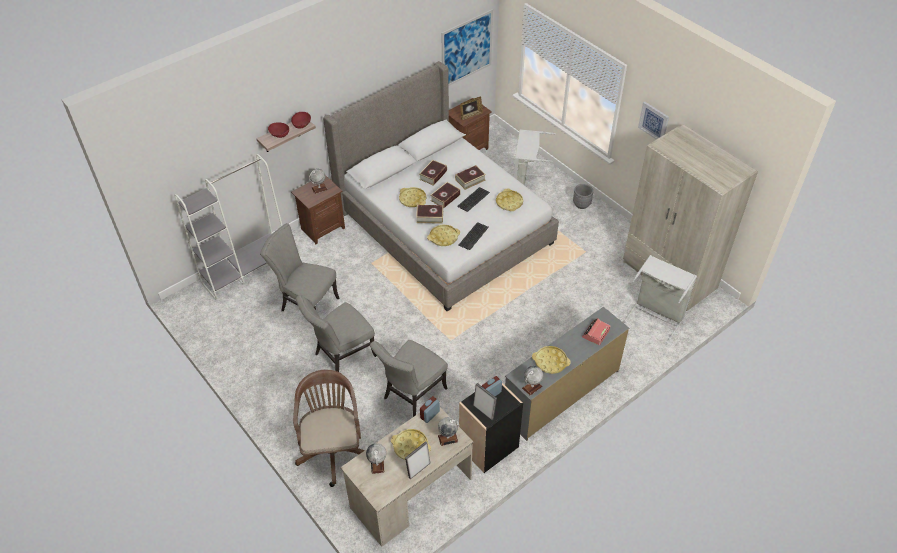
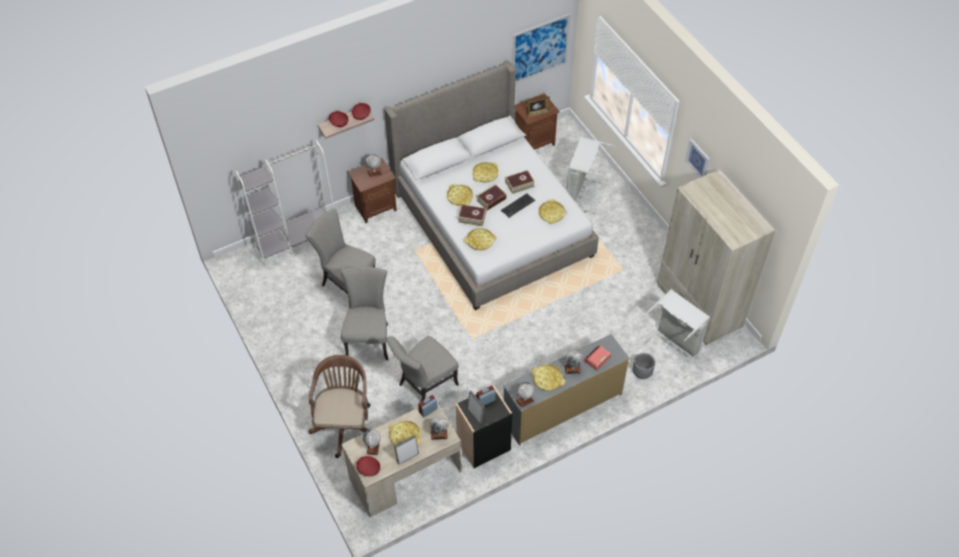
camera: 10 degrees right, 5 degrees up
(341, 356) = (368, 338): grey chair -> grey chair turned 120 degrees clockwise
(378, 490) = (369, 469): none -> red bowl
(433, 175) = (485, 174): book -> yellow tray
(473, 236) = (508, 243): keyboard -> none
(573, 347) = (572, 369): none -> globe
(581, 204) = (633, 219): grey planter -> grey planter (642, 373)

